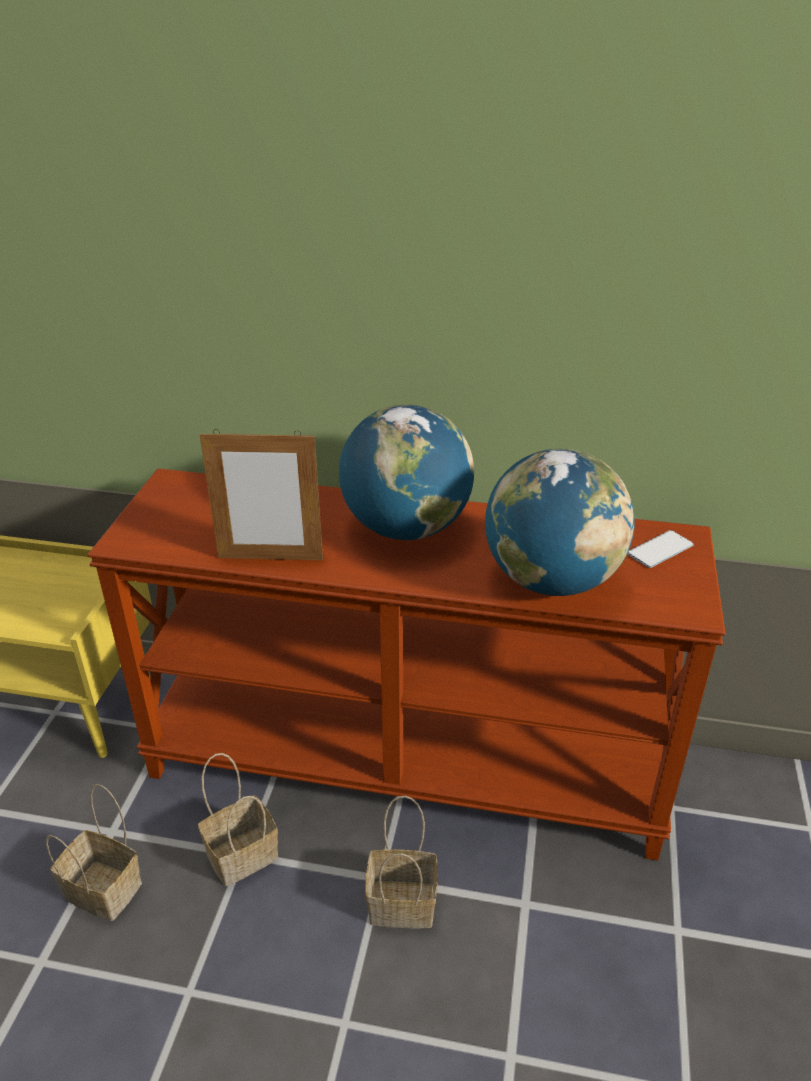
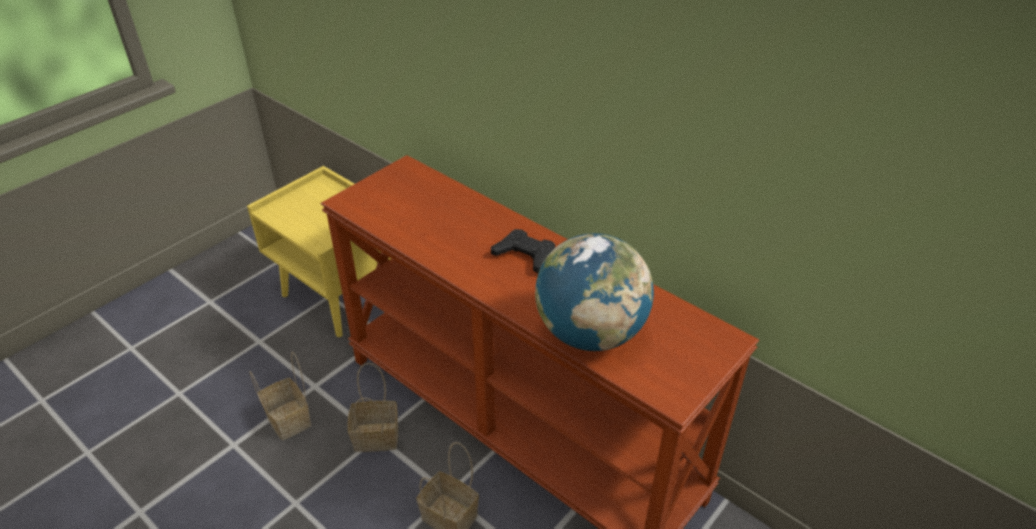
camera: 30 degrees right, 5 degrees up
(270, 558) = (420, 245): picture frame -> none
(406, 528) = (525, 255): globe -> black game controller
(660, 549) = (697, 342): phone -> none

